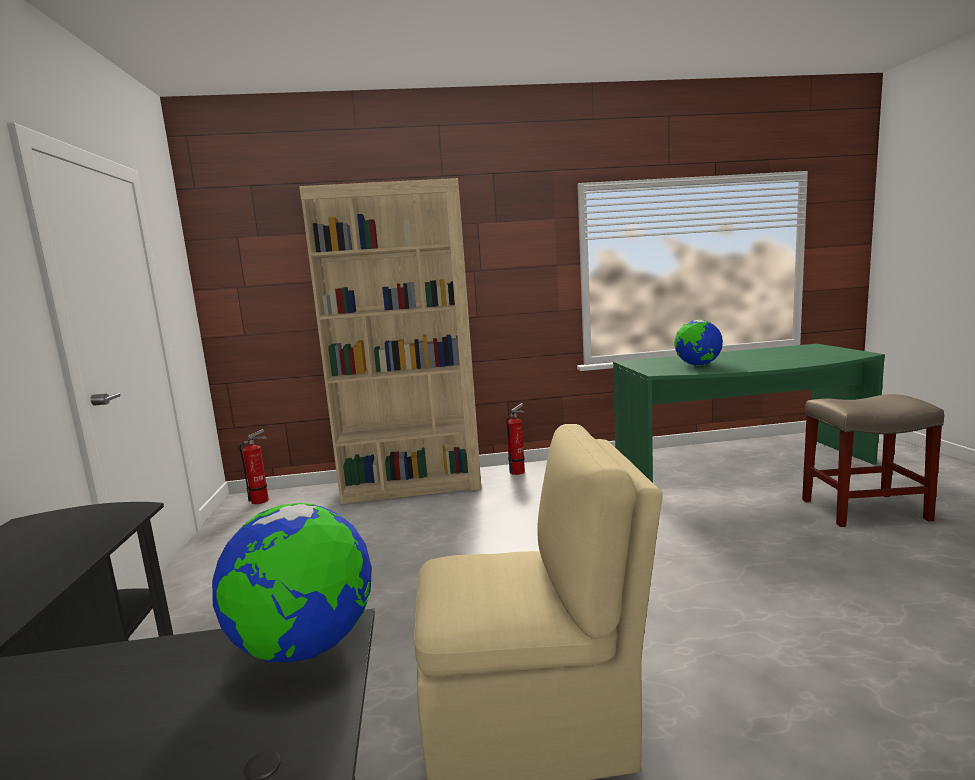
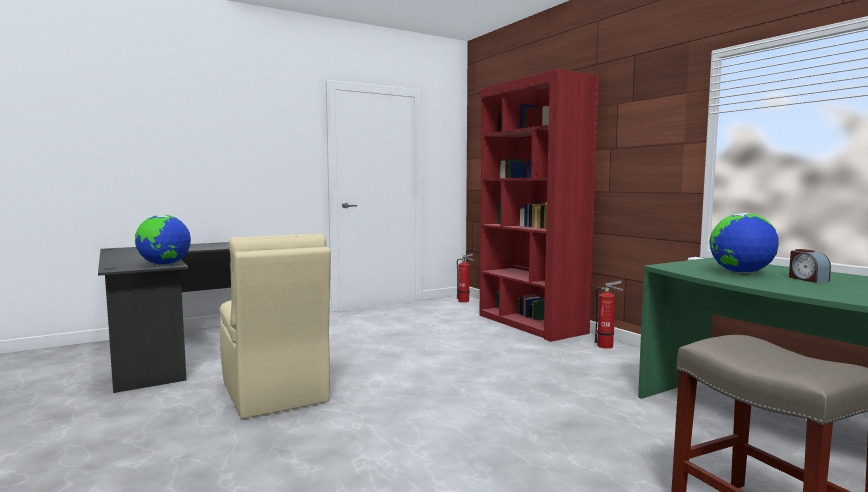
camera: 65 degrees right, 5 degrees down
(412, 486) = (530, 324): beige bookcase -> red bookcase
(729, 360) = (807, 279): none -> alarm clock

